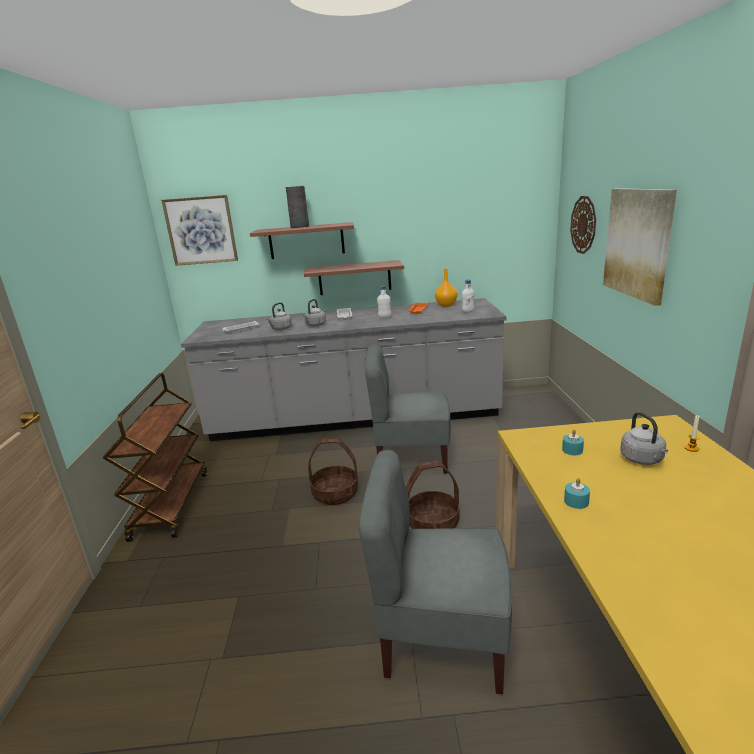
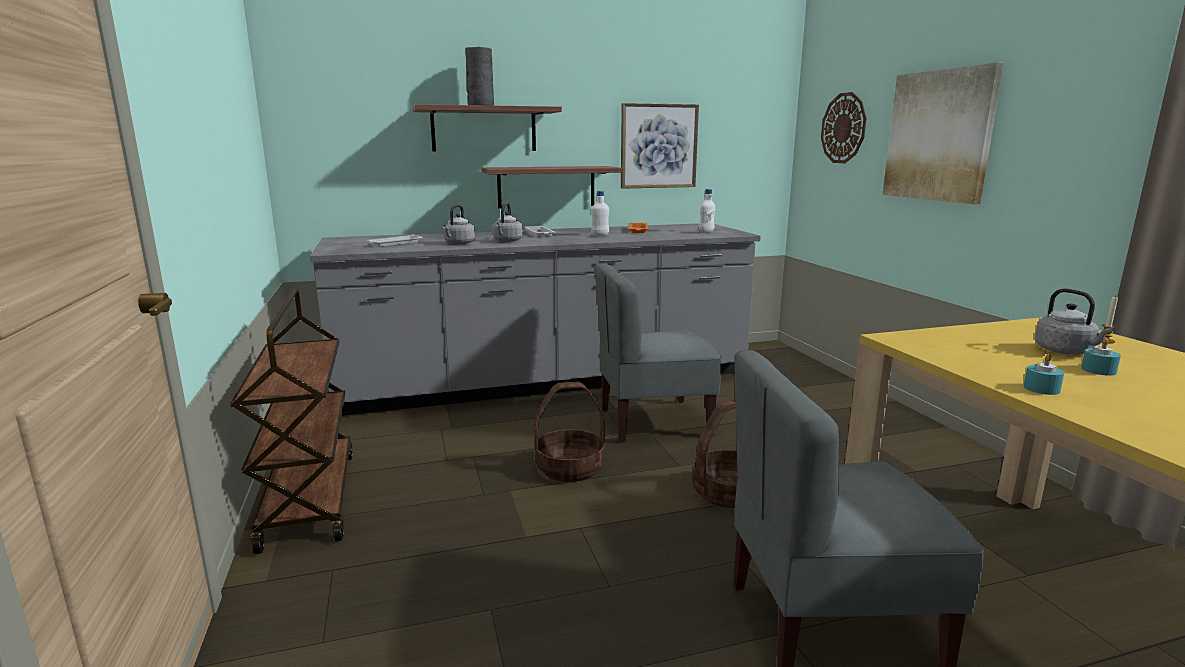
camera: 15 degrees left, 5 degrees down
(201, 230) = (329, 101): picture -> picture (658, 146)
(446, 305) = (670, 227): orange vase -> none
(572, 450) = (974, 347): turquoise candle -> turquoise candle (1098, 370)

